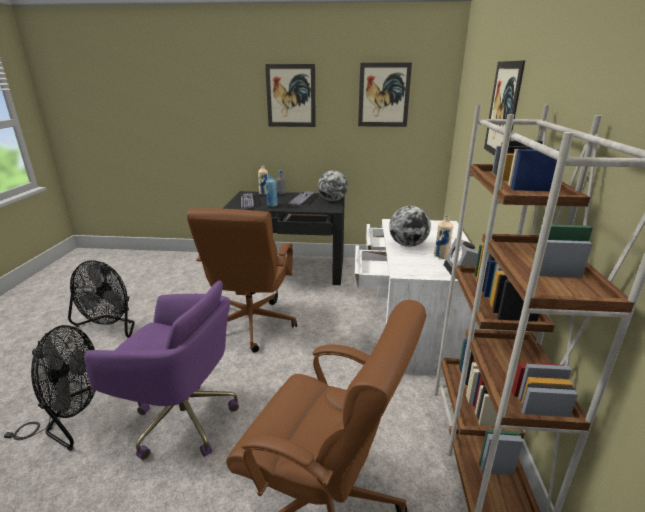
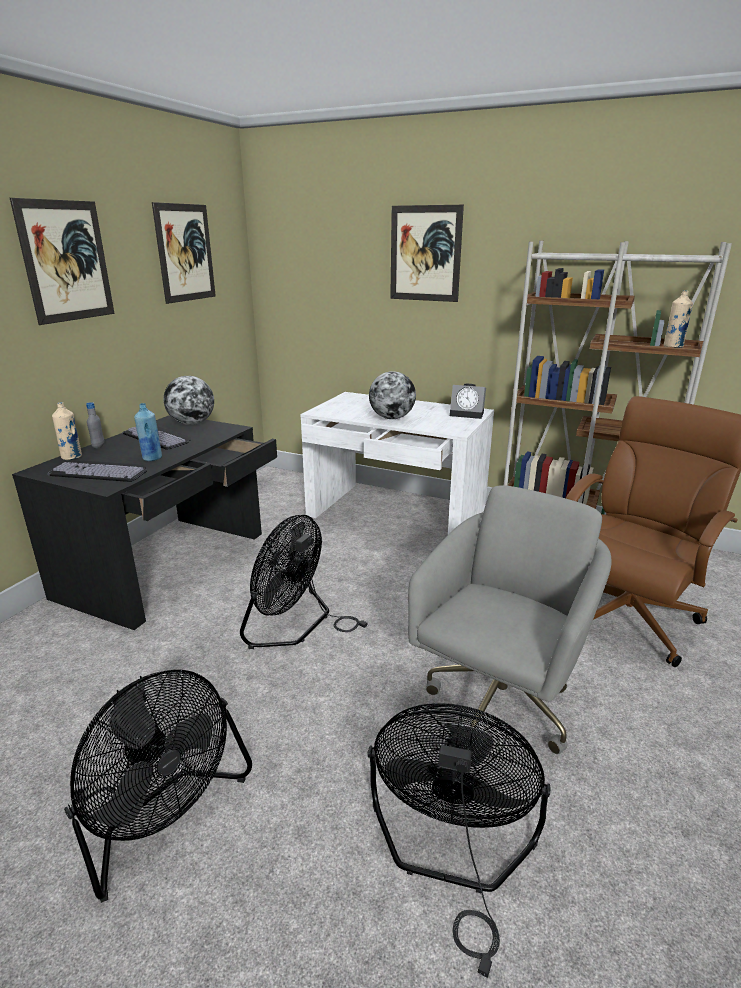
camera: 70 degrees left, 0 degrees up
(180, 421) = (497, 710): purple office chair -> grey office chair
(251, 324) = (303, 622): brown office chair -> black fan
(441, 256) = (430, 413): beige bottle -> beige bottle (673, 347)

